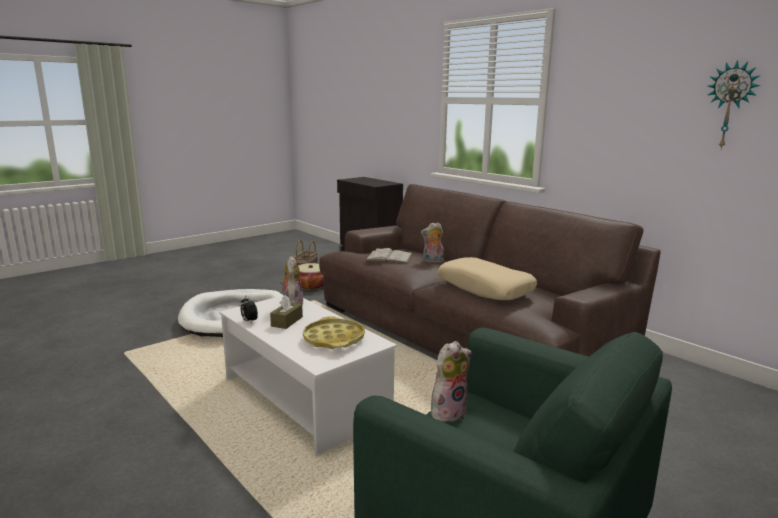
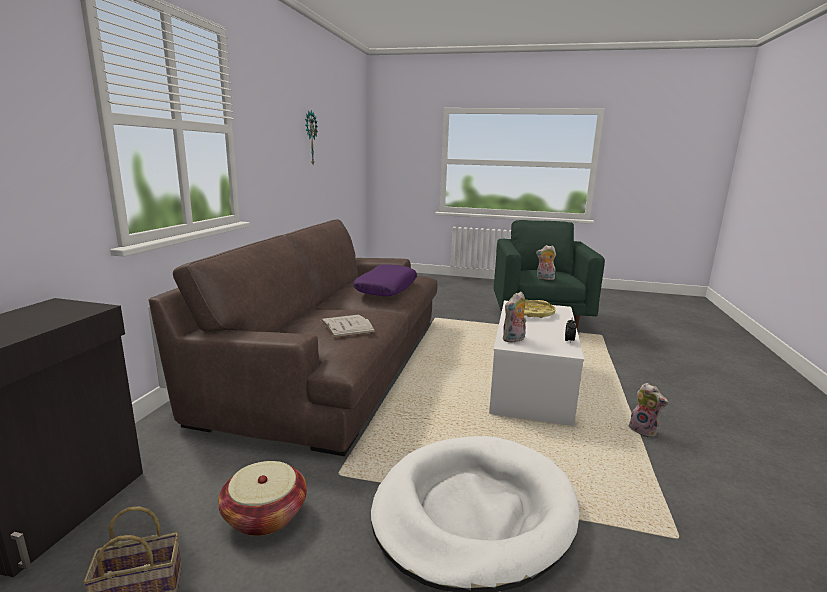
camera: 125 degrees left, 0 degrees up
(287, 321) = (542, 330): brown tissue box -> none
(432, 261) = (325, 314): plush toy -> plush toy (644, 431)
(485, 288) = (386, 288): beige pillow -> purple pillow

